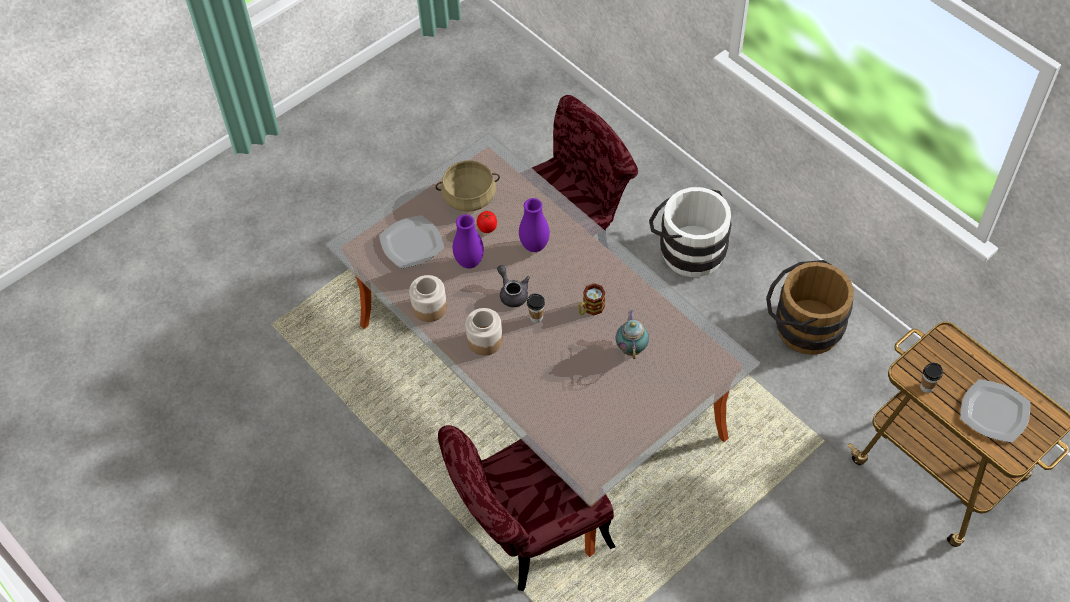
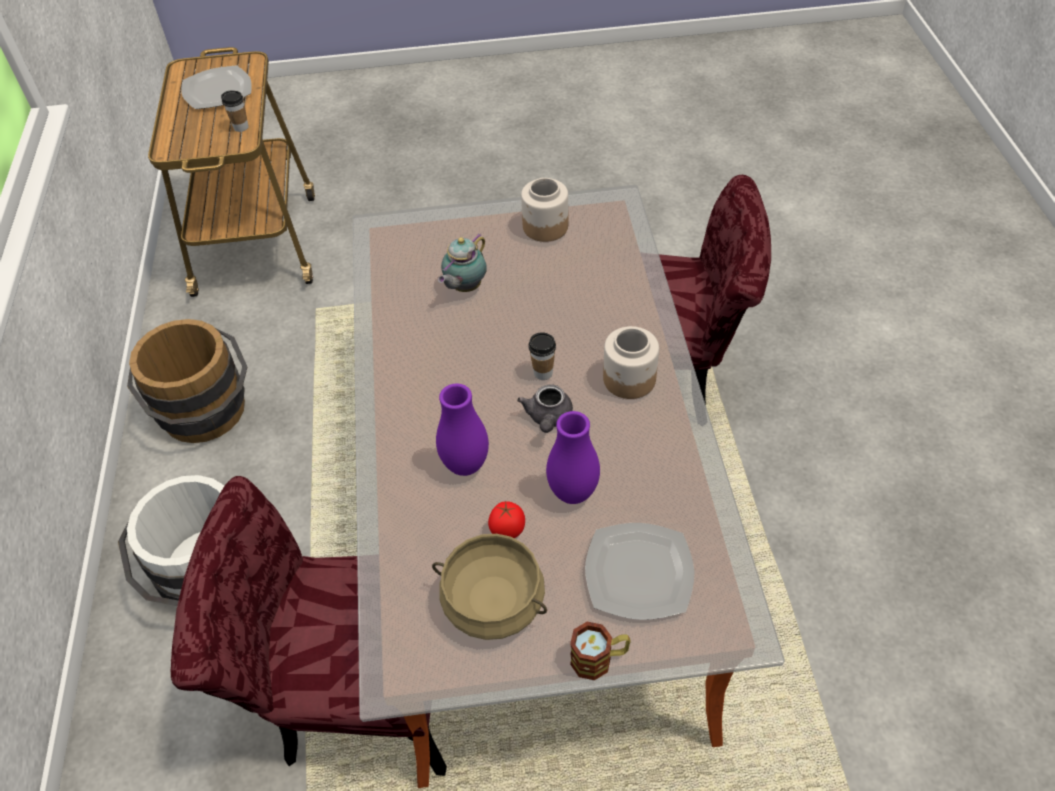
camera: 145 degrees left, 5 degrees down
(429, 308) = (675, 458): jar -> jar (546, 227)
(590, 309) = (470, 349): mug -> mug (599, 659)

